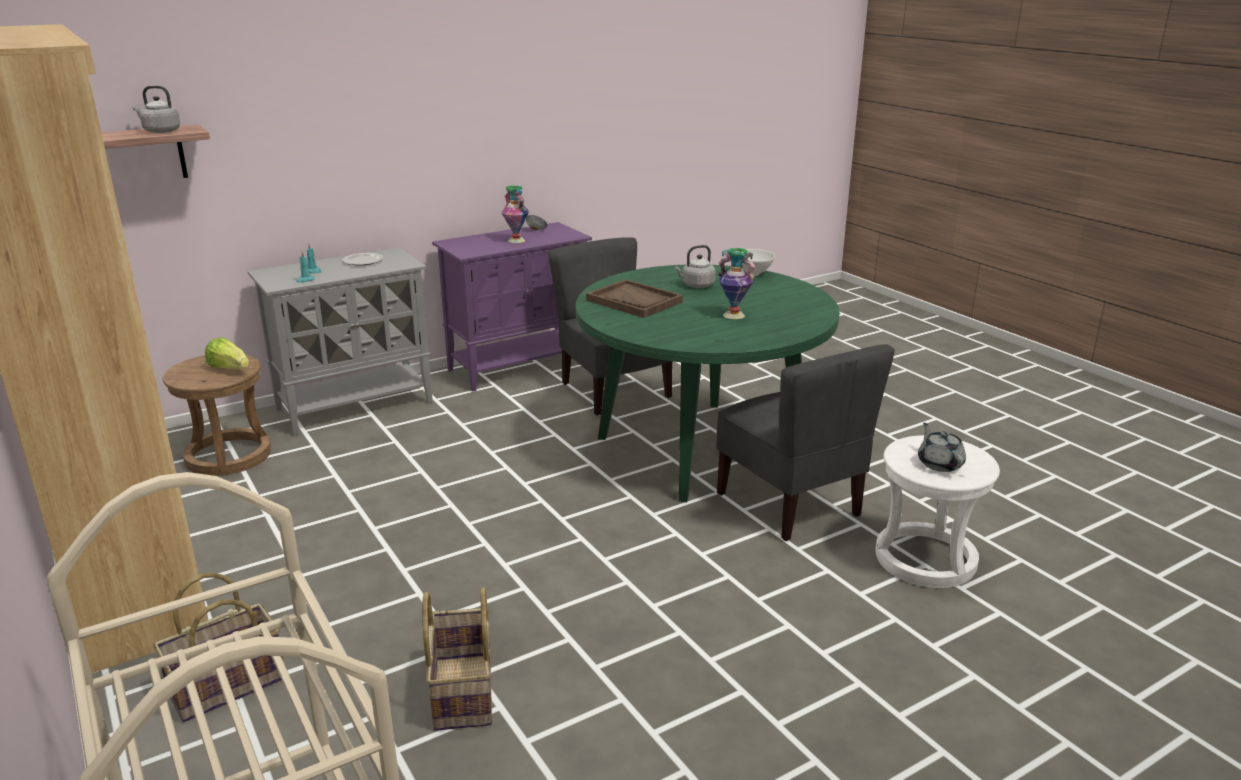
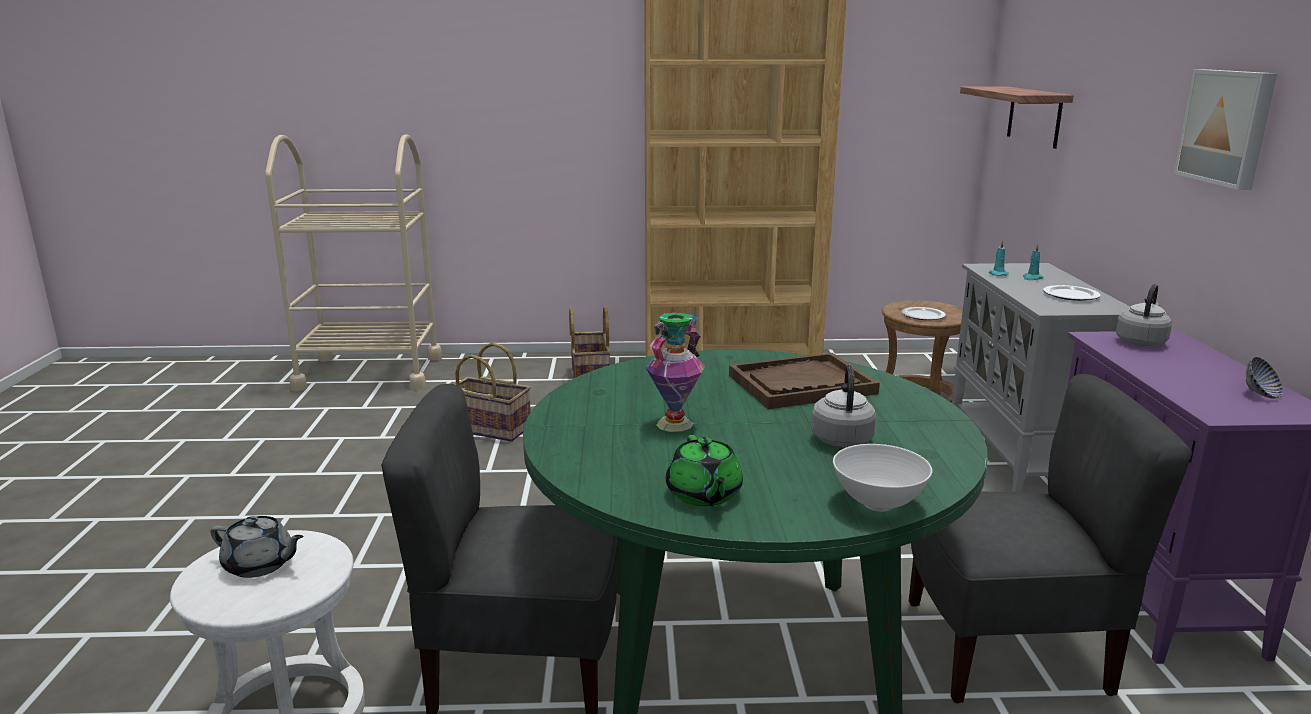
camera: 120 degrees right, 5 degrees down
(160, 131) = (1026, 92): grey kettle -> grey kettle (1141, 341)
(229, 369) = (924, 316): lettuce -> plate
(415, 113) = (1228, 127): none -> picture
(517, 240) = (1178, 371): vase -> none
(794, 297) = (703, 495): none -> green teapot

